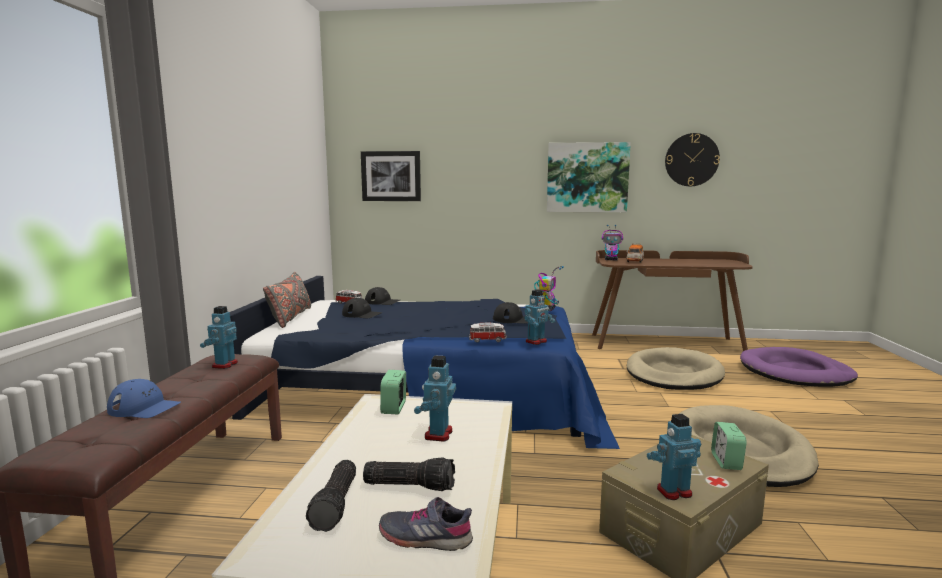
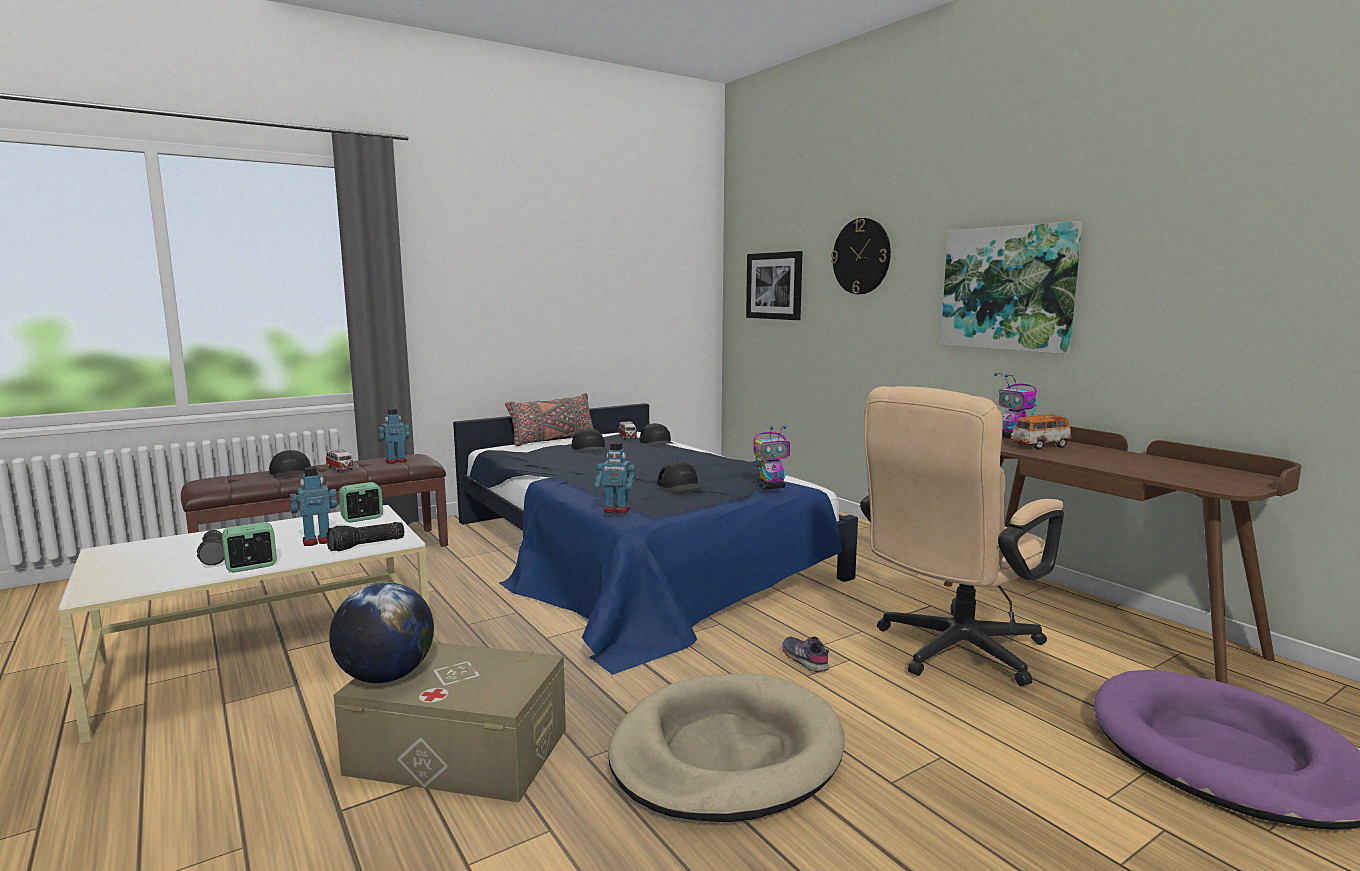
camera: 50 degrees right, 0 degrees up
(144, 408) = (290, 472): blue cap -> black cap
(337, 504) = (175, 548): flashlight -> flashlight (366, 545)
(425, 537) = (136, 577): grey shoe -> grey shoe (805, 659)
(487, 340) = (585, 496): toy car -> toy car (340, 468)
(673, 374) = (950, 653): beige dog bed -> beige office chair
(673, 491) = (386, 677): toy robot -> globe
(691, 160) = (1209, 251): wall clock -> wall clock (861, 256)
(726, 462) = (493, 692): alarm clock -> alarm clock (251, 566)

